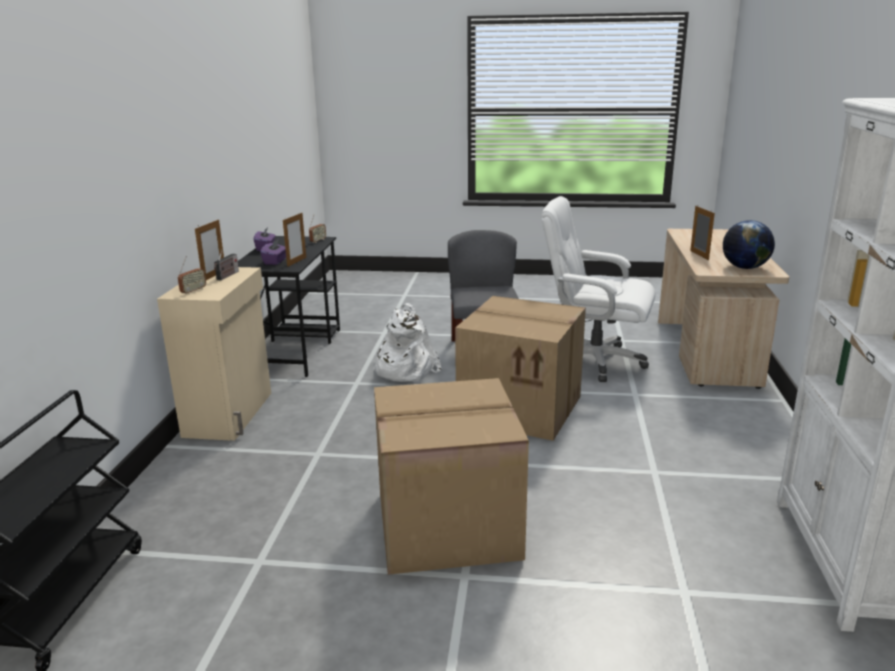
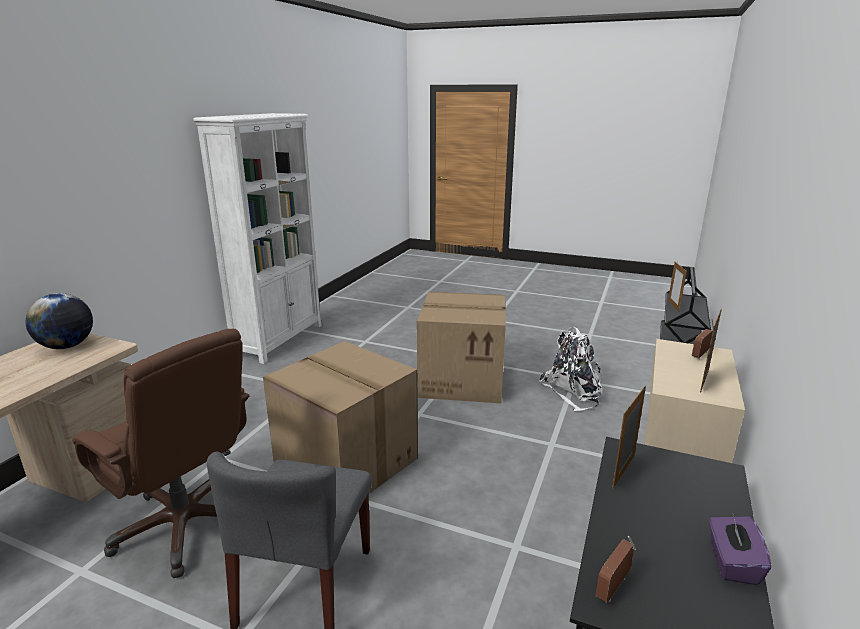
camera: 165 degrees left, 0 degrees up
(227, 276) = (685, 378): radio -> none
(275, 261) = (666, 481): purple tissue box -> none
(403, 370) = (445, 564): white backpack -> white backpack (574, 391)
(594, 361) = (185, 525): white office chair -> brown office chair
(699, 255) = (47, 375): picture frame -> picture frame (673, 306)

